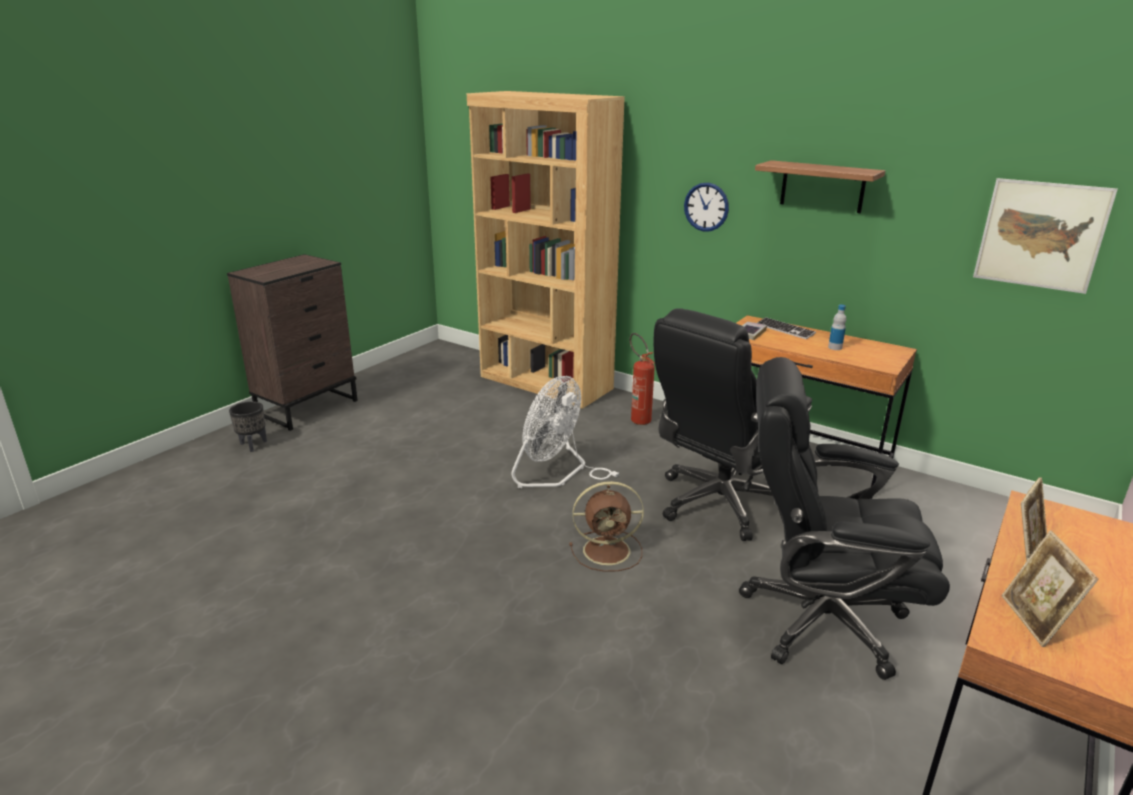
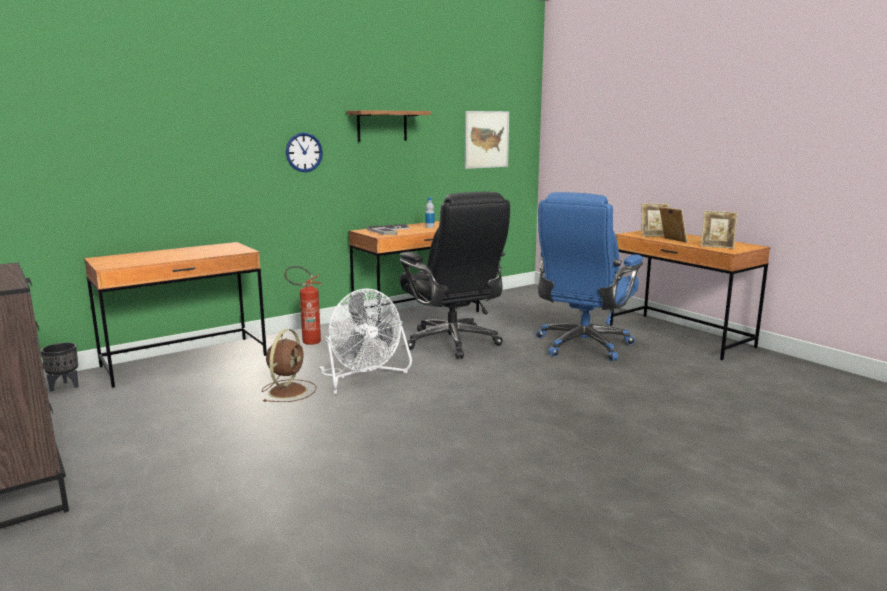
camera: 70 degrees left, 10 degrees down
(253, 445) = (72, 543): black planter -> black planter (64, 386)
(545, 383) = (185, 361): brown bookcase -> brown desk
(562, 471) = (360, 378): white fan -> white fan turned 90 degrees counterclockwise
(609, 550) = (485, 380): brown fan -> brown fan (288, 390)
(822, 620) = (583, 345): black office chair -> blue office chair
(1057, 534) = (654, 235): none -> picture frame

